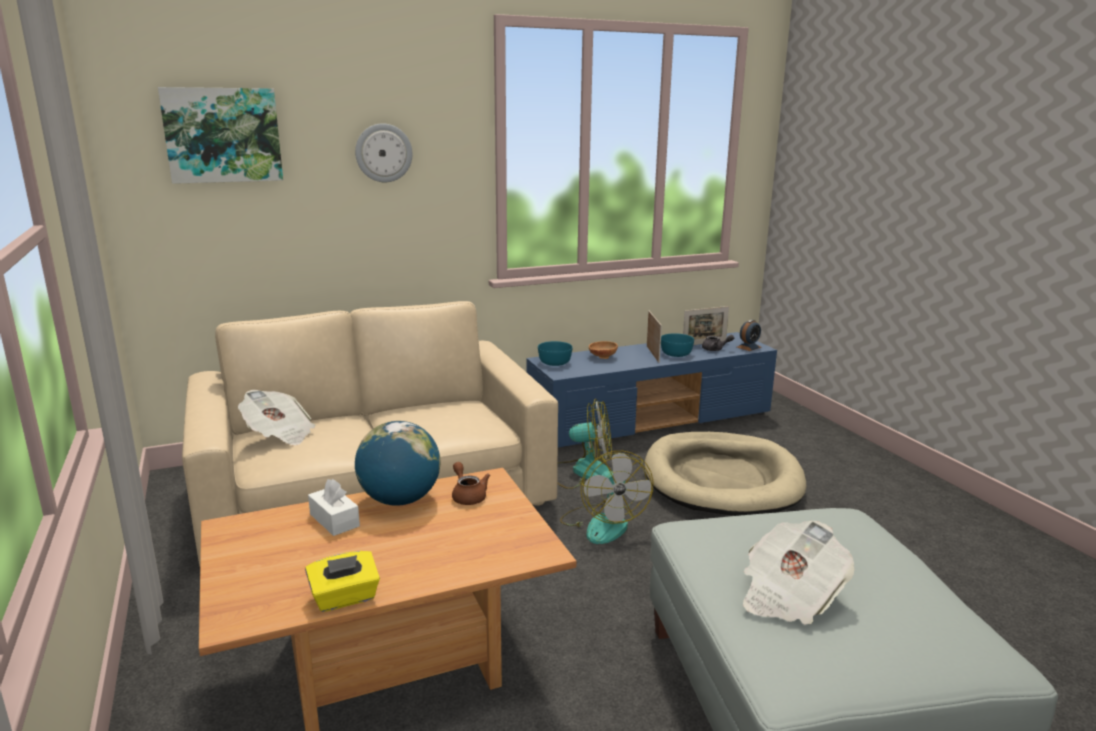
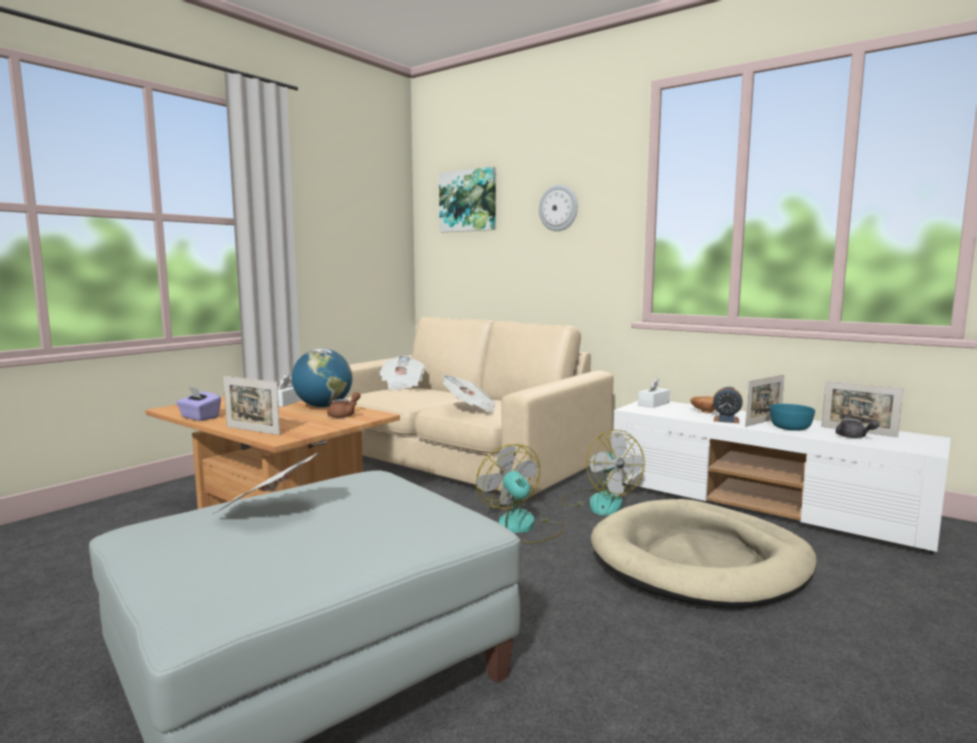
camera: 60 degrees right, 10 degrees down
(345, 598) = (199, 417): yellow tissue box -> purple tissue box
(461, 430) = (470, 408): none -> newspaper
(482, 565) = (252, 430): none -> picture frame
(554, 362) = (653, 404): turquoise bowl -> white tissue box
(603, 523) = (523, 527): fan -> fan turned 105 degrees clockwise
(651, 420) = (763, 505): blue tv stand -> white tv stand
(748, 347) = (910, 447): alarm clock -> alarm clock (726, 420)

